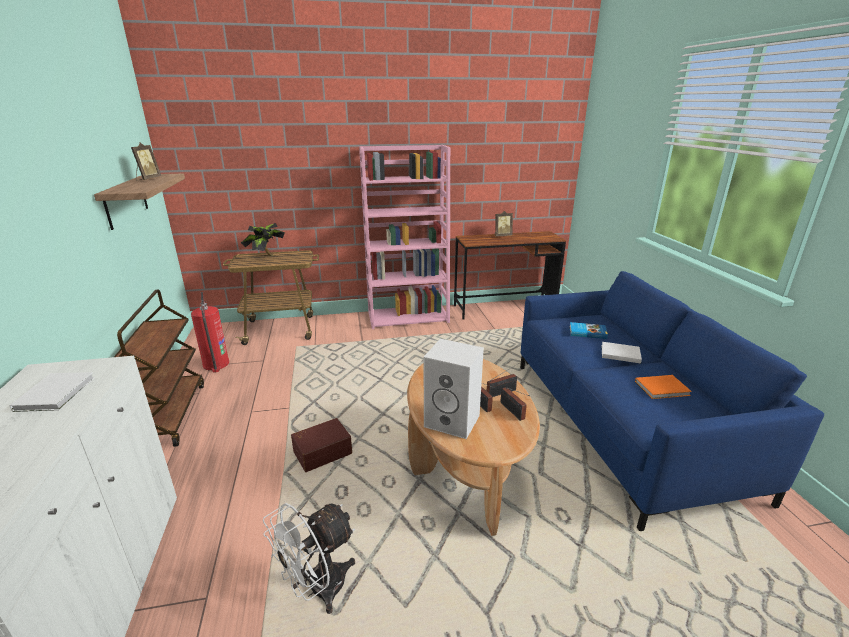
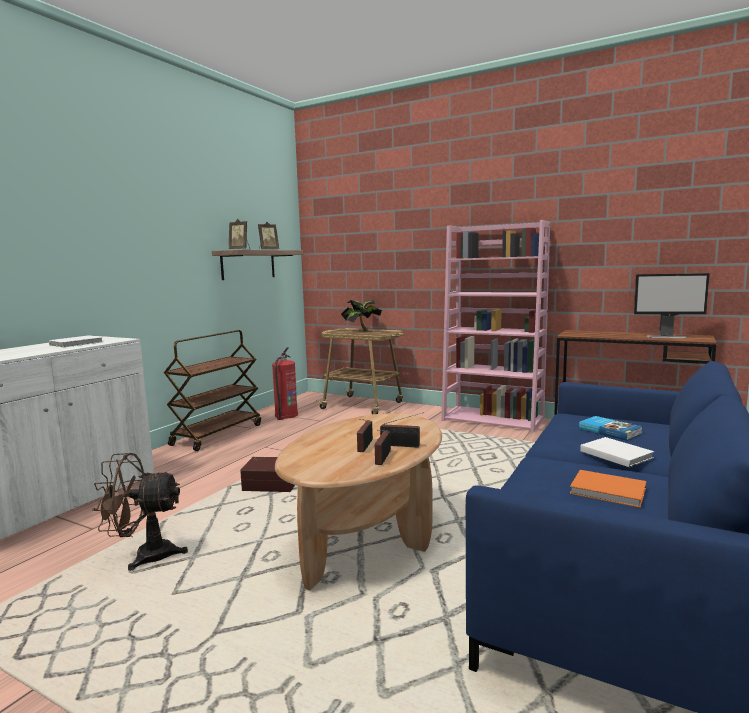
camera: 40 degrees right, 15 degrees down
(318, 590) = (144, 556): white fan -> brown fan
(453, 421) = (318, 448): white speaker -> none
(502, 236) = (626, 333): picture frame -> picture frame (240, 250)
(531, 237) = (667, 337): none -> monitor

